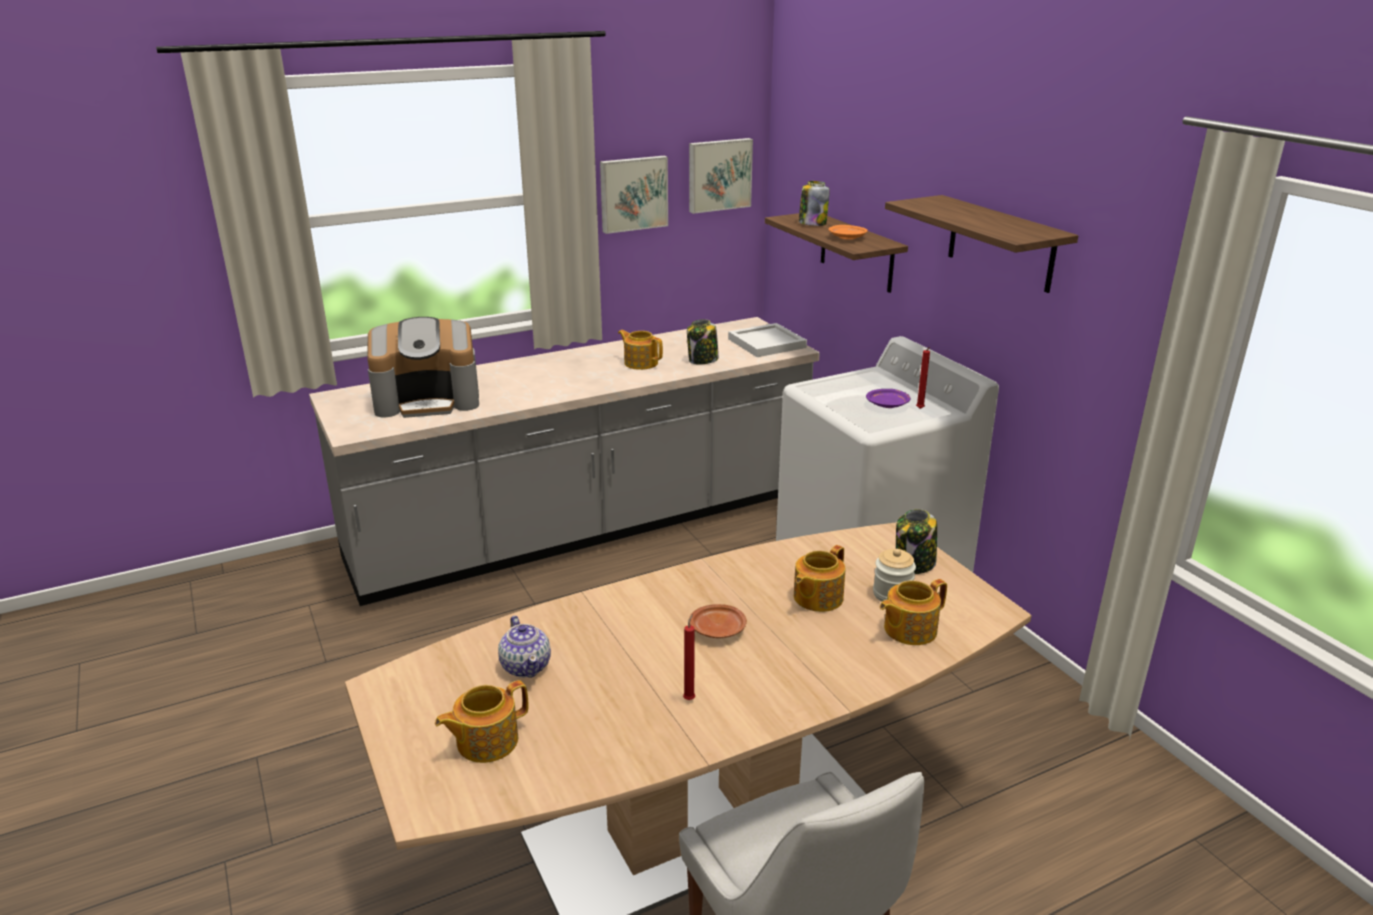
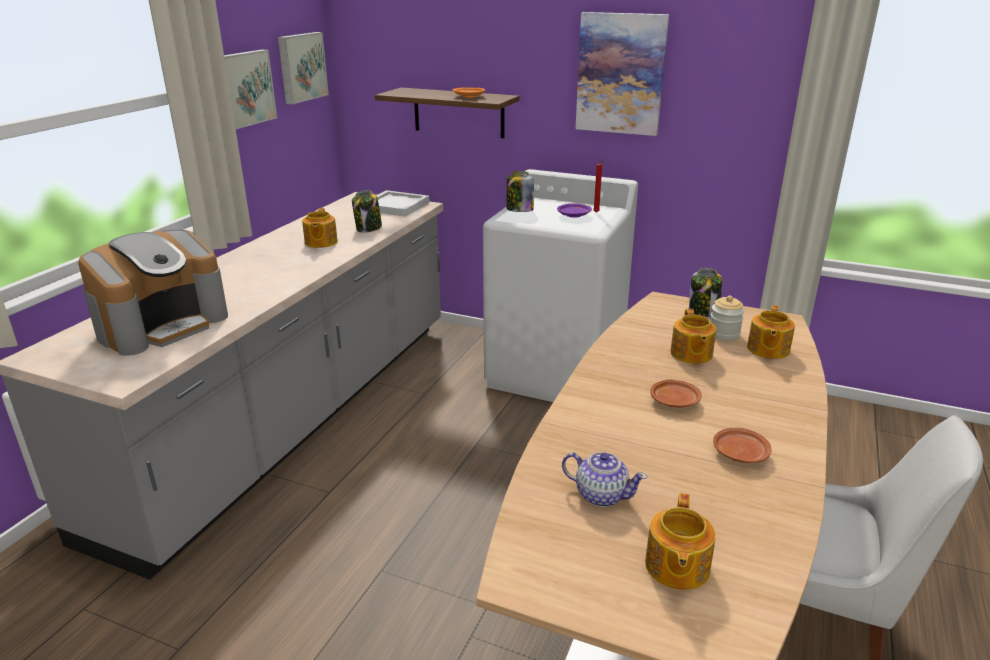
camera: 40 degrees left, 0 degrees up
(640, 363) = (320, 242): teapot -> teapot turned 90 degrees counterclockwise
(690, 698) = (740, 453): red candle -> brown plate
(812, 224) = (421, 93): jar -> jar (519, 210)
(1001, 243) = (620, 74): shelf -> picture

